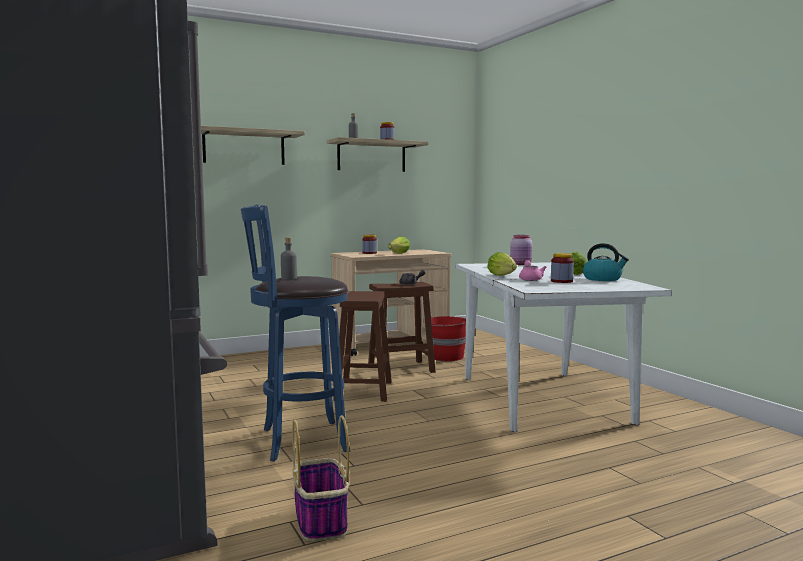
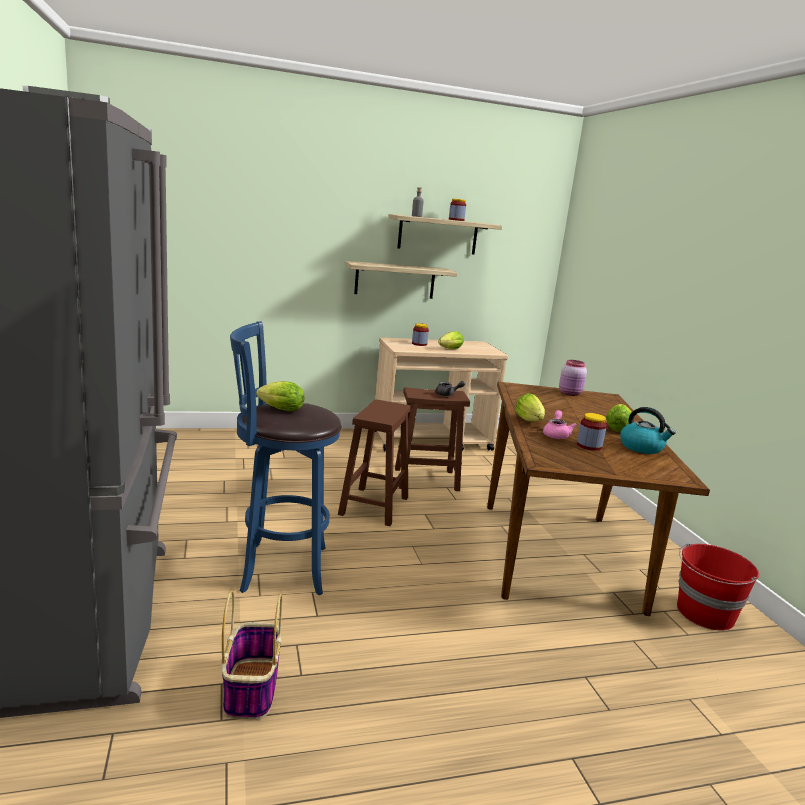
camera: 10 degrees right, 10 degrees up
(244, 147) = (296, 217): shelf -> shelf (395, 280)
(289, 278) = (279, 409): grey bottle -> lettuce
(446, 357) = (481, 469): red bucket -> red bucket (705, 613)
(541, 398) = (557, 552): white dining table -> brown dining table

